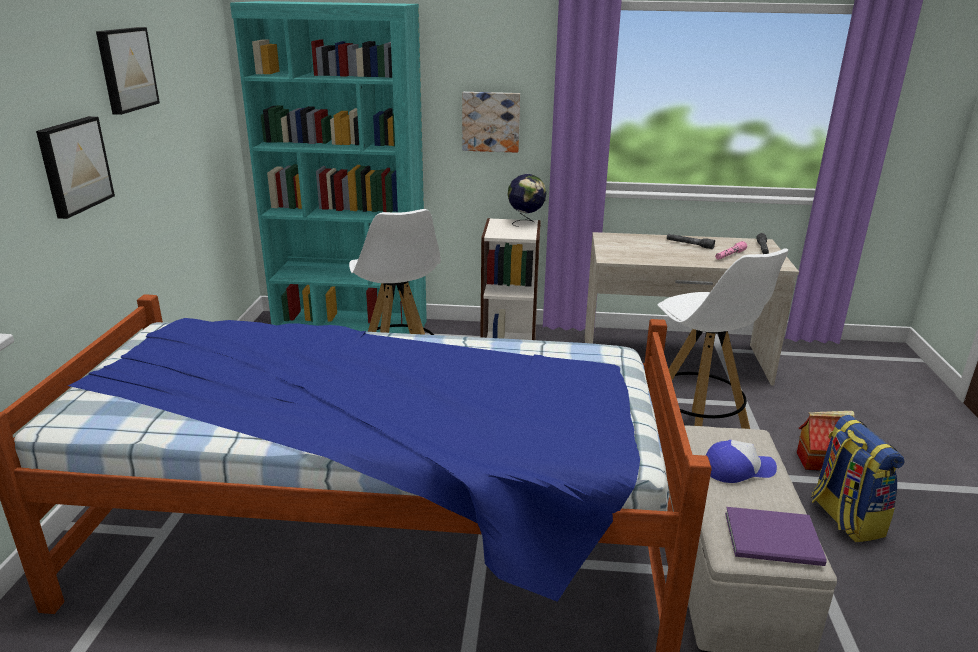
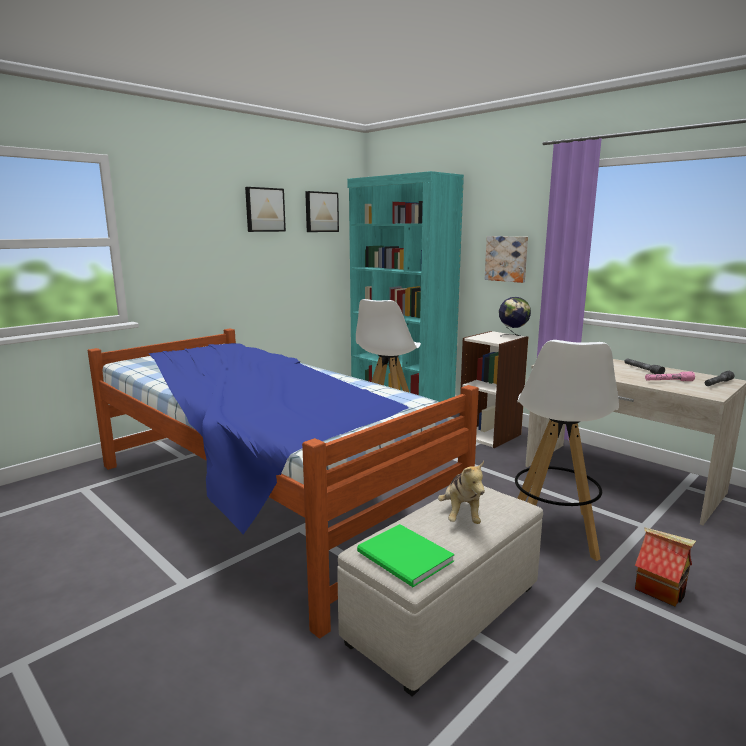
camera: 40 degrees right, 10 degrees down
(73, 165) = (210, 252): picture -> picture (321, 212)
(738, 469) = (461, 515): cap -> plush toy
(776, 540) = (405, 558): purple book -> green book
(844, 518) = (619, 636): backpack -> none

